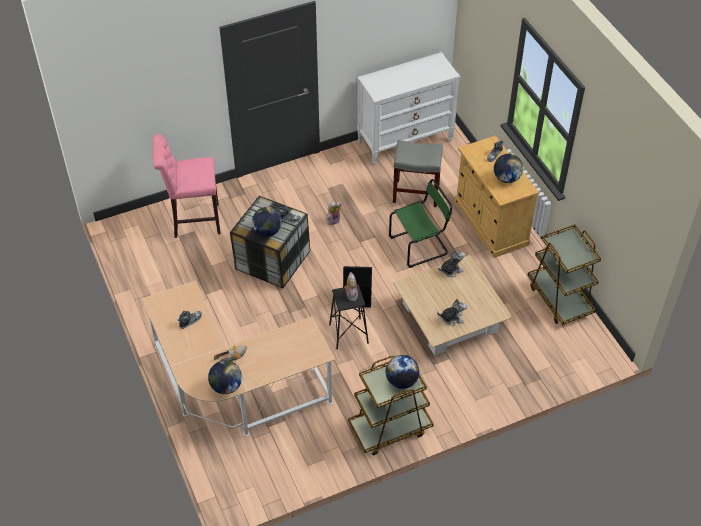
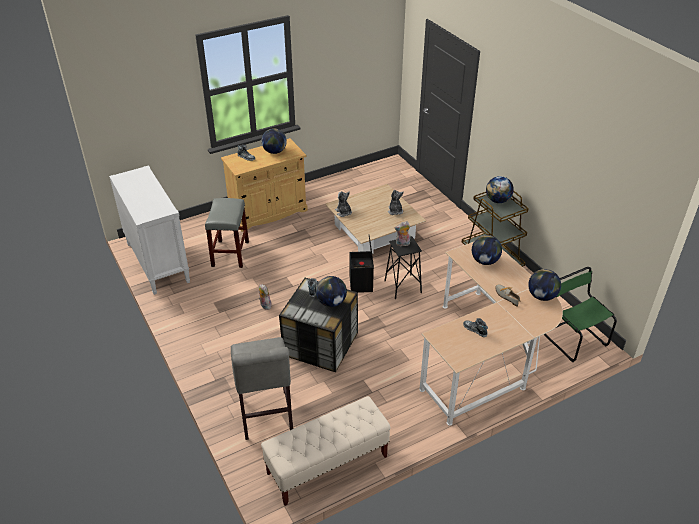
camera: 95 degrees left, 10 degrees down
(135, 258) = (327, 465): none -> beige bench
(193, 221) = (266, 418): pink stool -> grey stool
(290, 348) = (485, 261): none -> globe
(420, 245) = (295, 249): green chair -> green chair (573, 338)
(559, 298) = (346, 180): brown cart -> none

